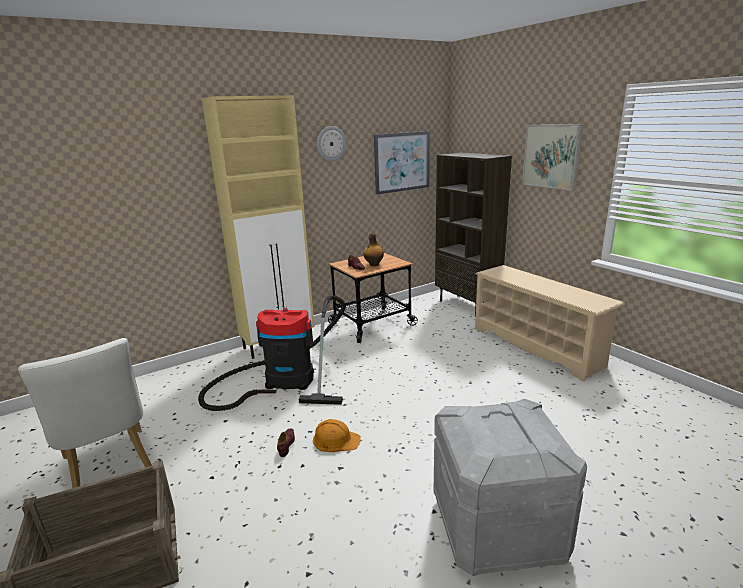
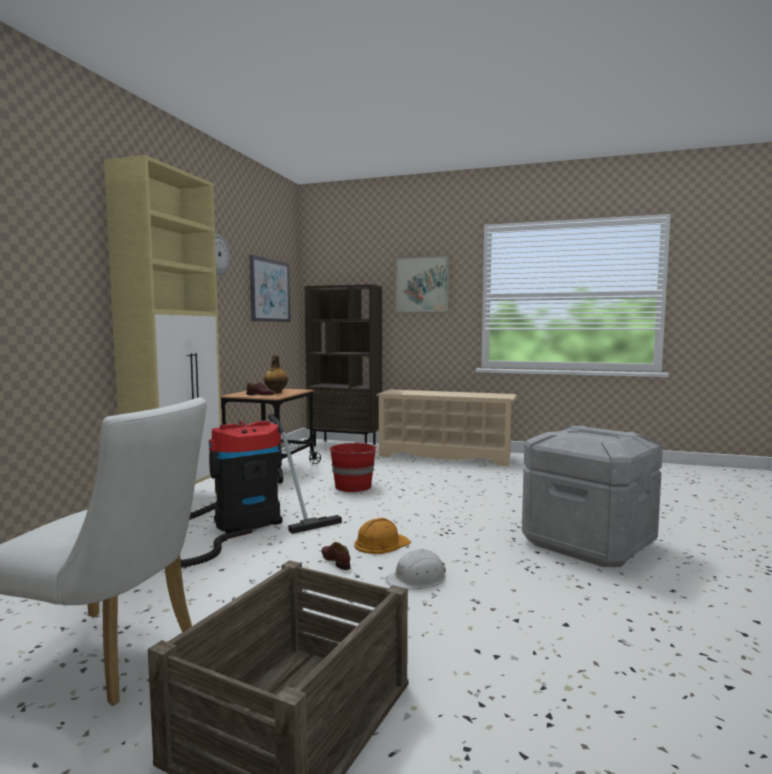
camera: 40 degrees left, 15 degrees down
(307, 491) = (417, 579): none -> white hard hat
(403, 364) = (354, 486): none -> red bucket

